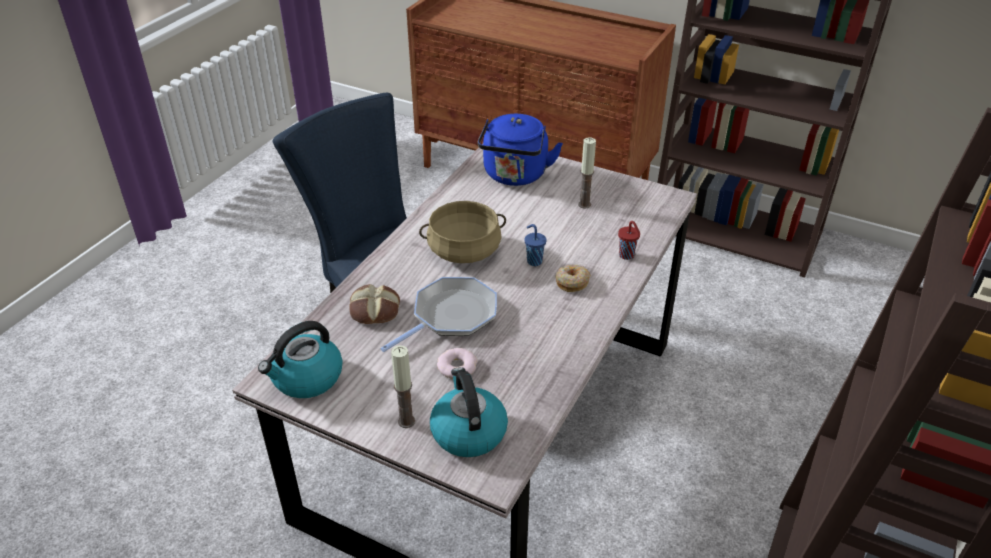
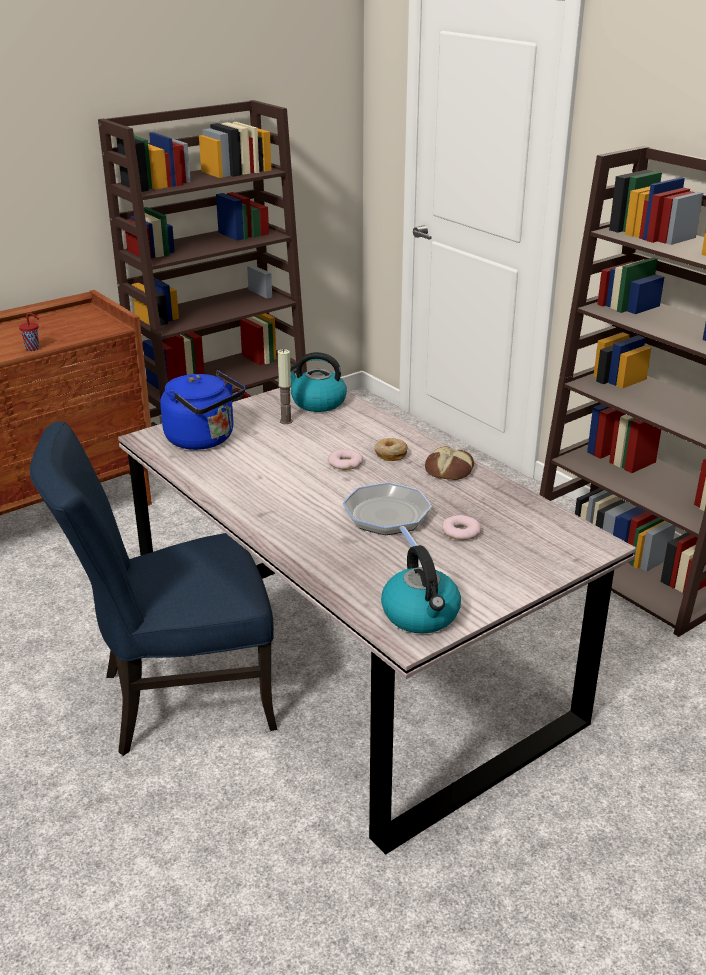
camera: 65 degrees left, 10 degrees down
(374, 311) = (348, 558): bread -> bread (450, 470)
(406, 421) = (515, 571): candle -> none
(464, 250) = (297, 491): beige cooking pot -> none
(468, 431) = (544, 544): kettle -> kettle (317, 402)
(533, 261) = (345, 463): blue cup -> donut
(627, 256) = (376, 423): red cup -> red cup (33, 348)

